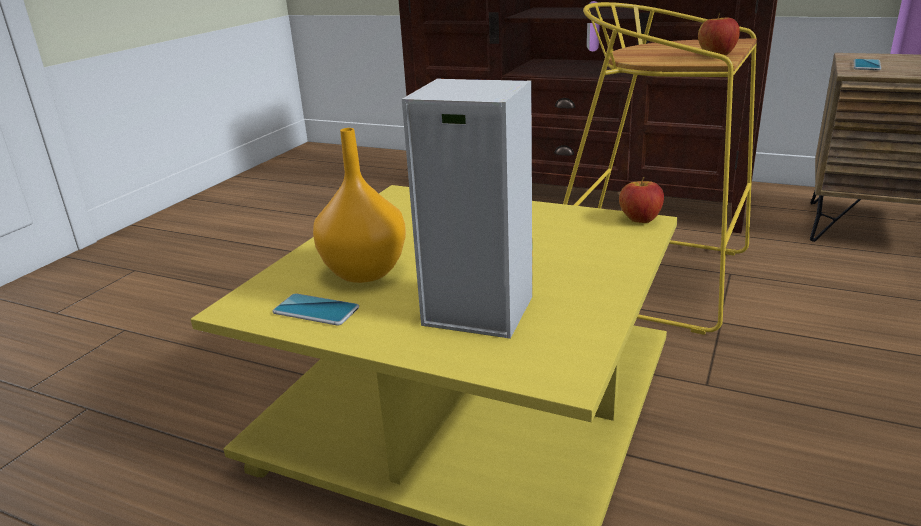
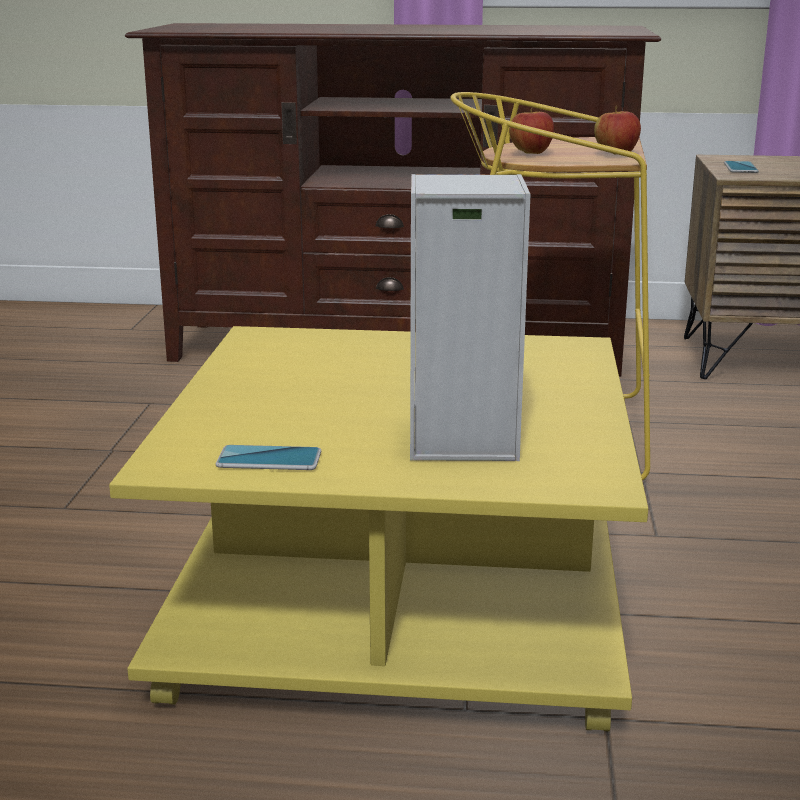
camera: 20 degrees left, 5 degrees down
(362, 272) = (289, 418): orange vase -> none
(640, 219) = (573, 342): apple -> apple (531, 152)

